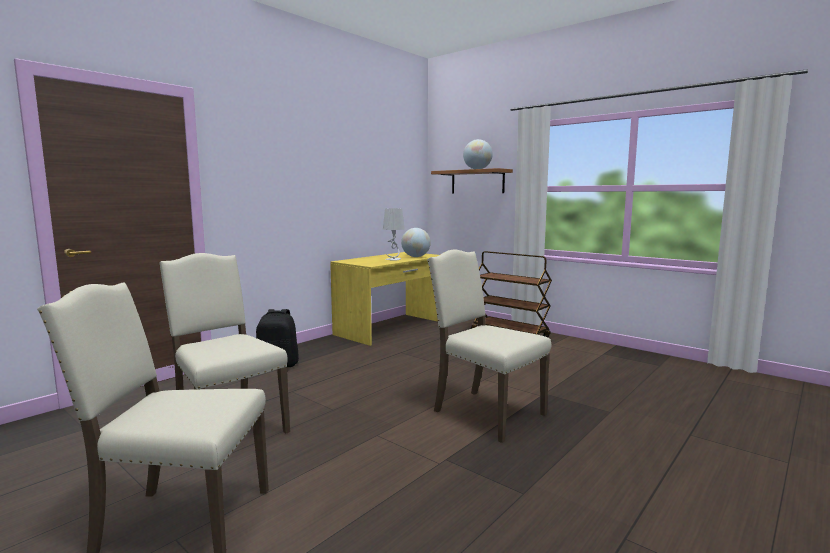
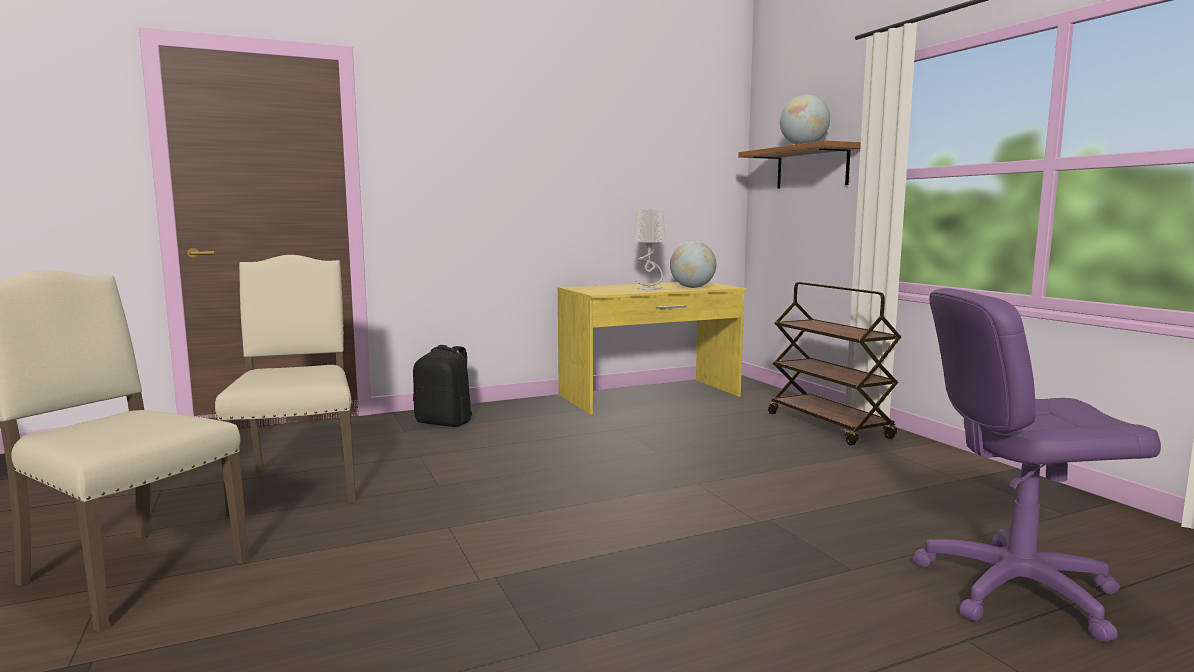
camera: 25 degrees right, 0 degrees up
(485, 412) = (635, 529): beige chair -> none
(681, 406) = (1016, 589): none -> purple office chair

